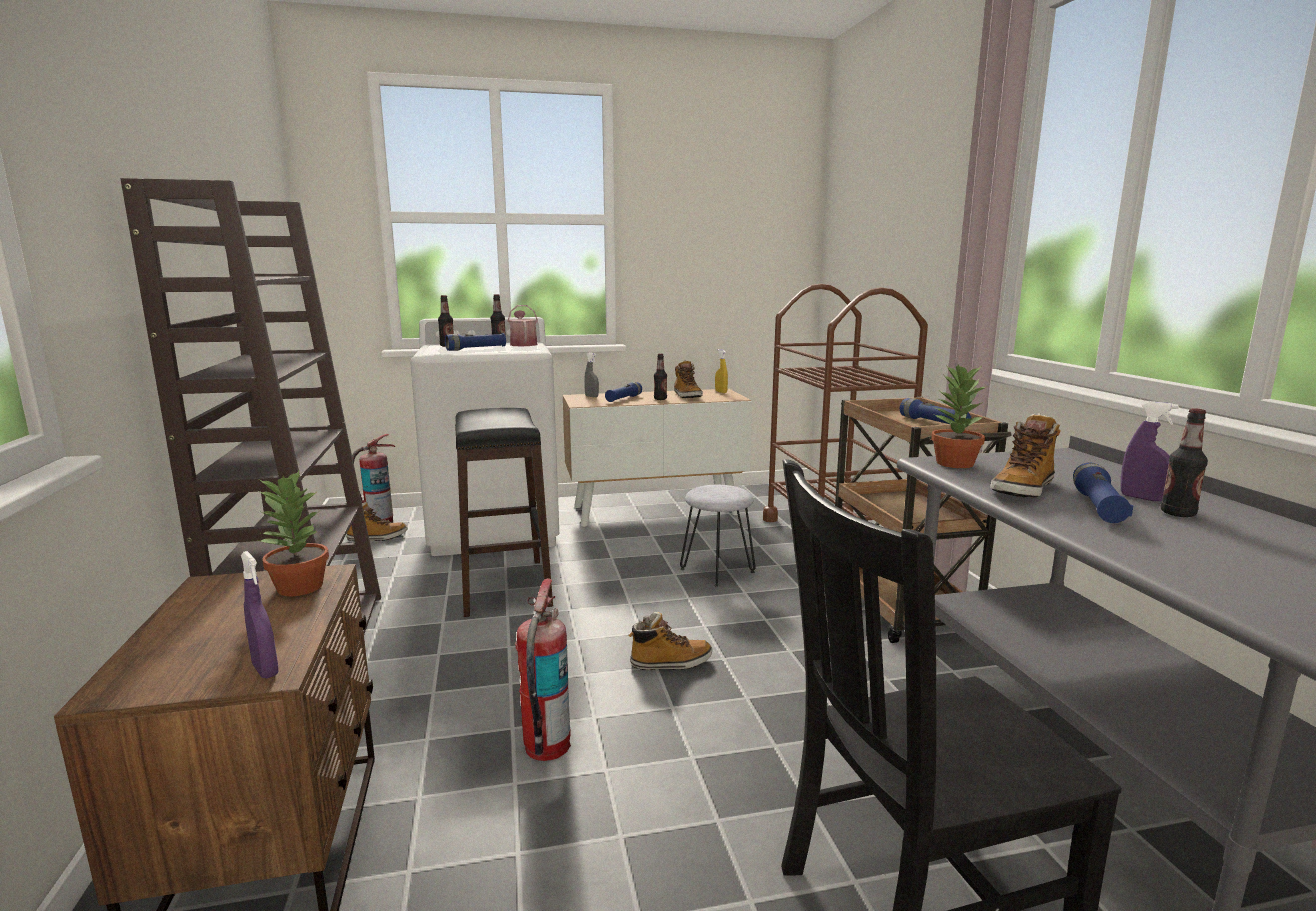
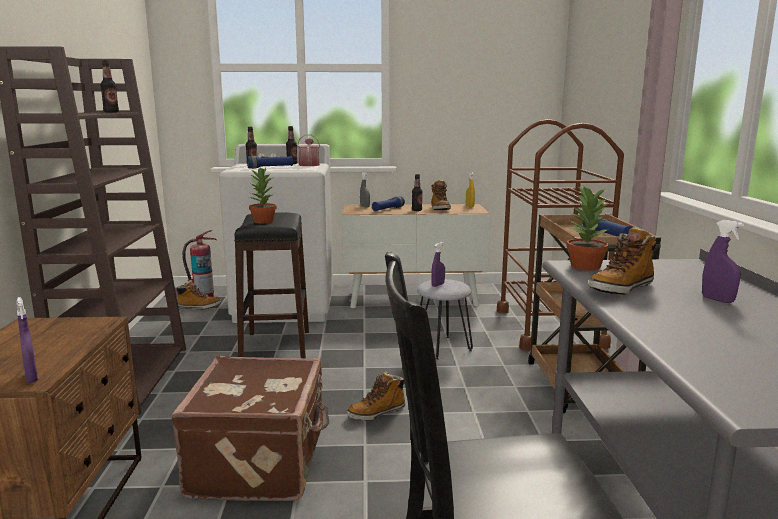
camera: 10 degrees right, 0 degrees up
(298, 587) = (81, 329): potted plant -> potted plant (263, 221)
(546, 747) = (261, 462): fire extinguisher -> brown suitcase
(670, 663) = (376, 413): boot -> boot turned 150 degrees clockwise
(712, 492) = (438, 285): none -> purple spray bottle
(1098, 507) = (670, 304): blue flashlight -> none
(1177, 513) = (735, 313): bottle -> bottle (111, 112)

